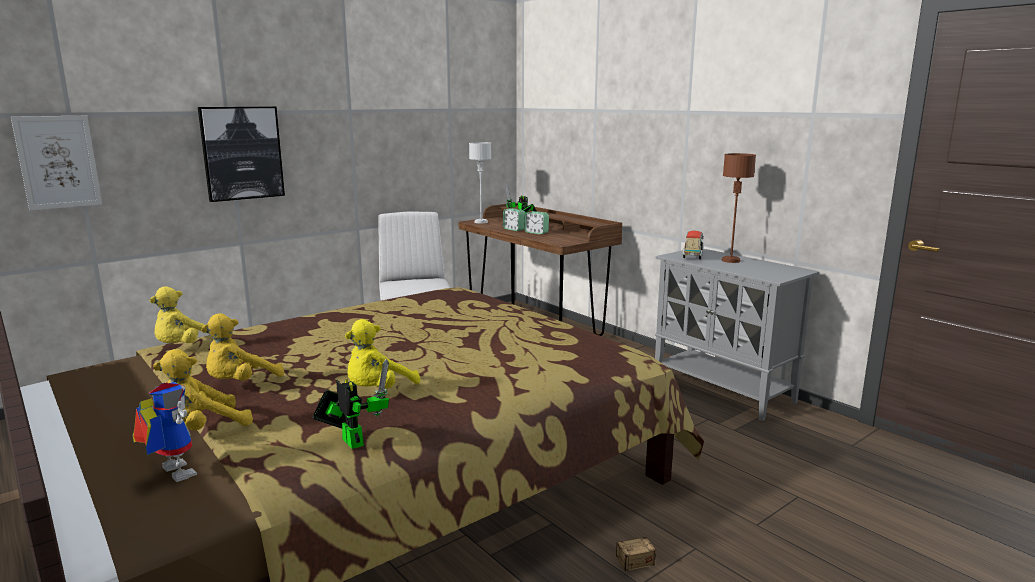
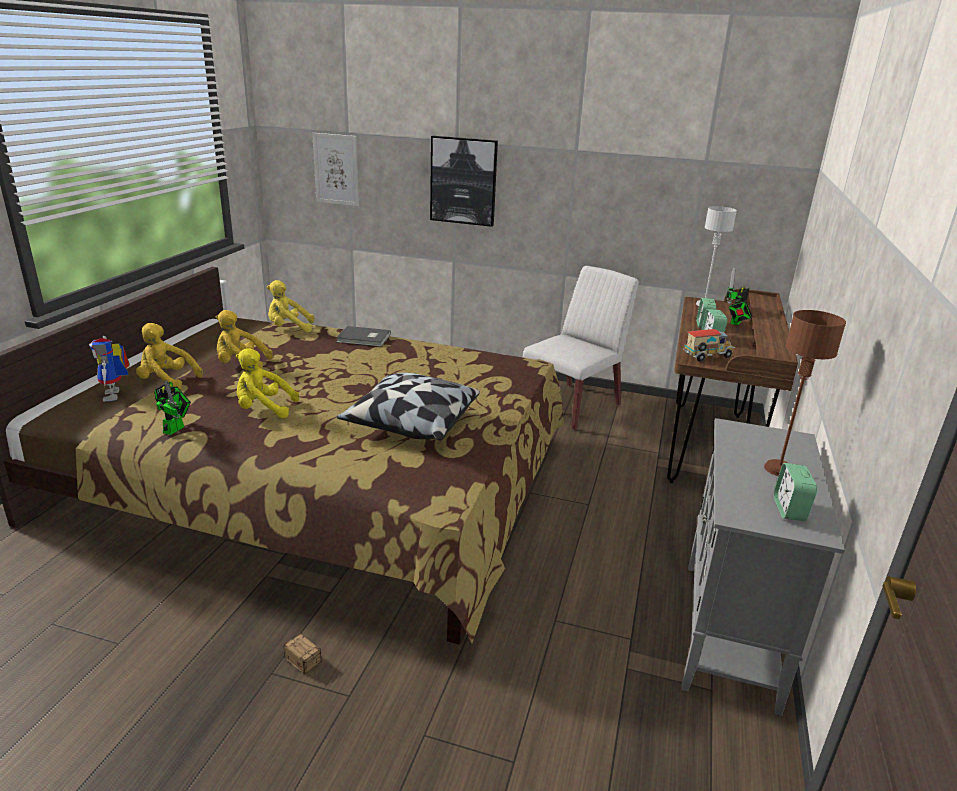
camera: 55 degrees right, 10 degrees up
(170, 473) = (116, 396): toy robot -> toy robot turned 150 degrees clockwise
(290, 324) = (364, 339): none -> grey book
(501, 342) = (410, 423): none -> pillow
(693, 256) = (755, 440): toy truck -> toy truck (707, 357)
(775, 269) = (789, 510): none -> alarm clock

